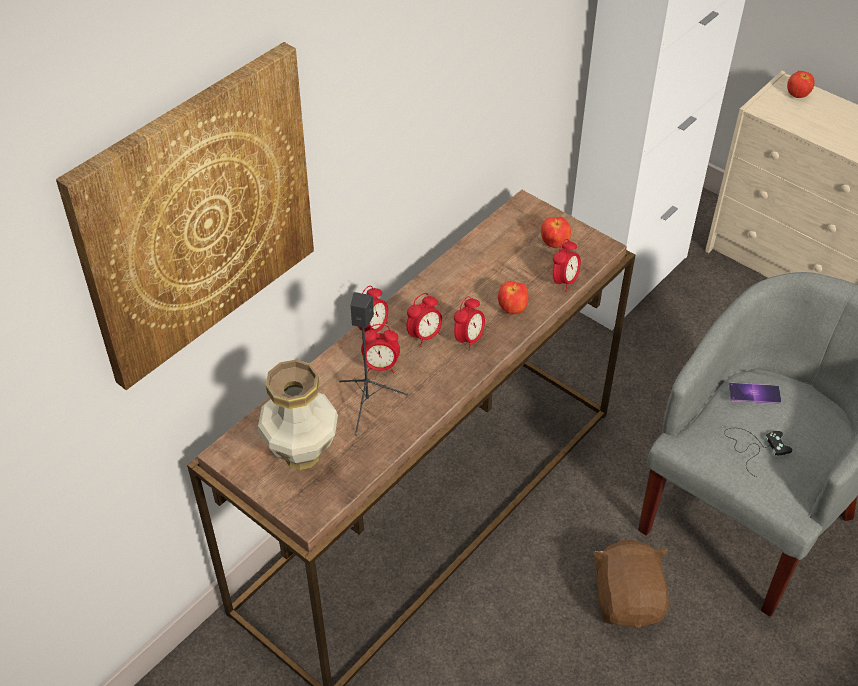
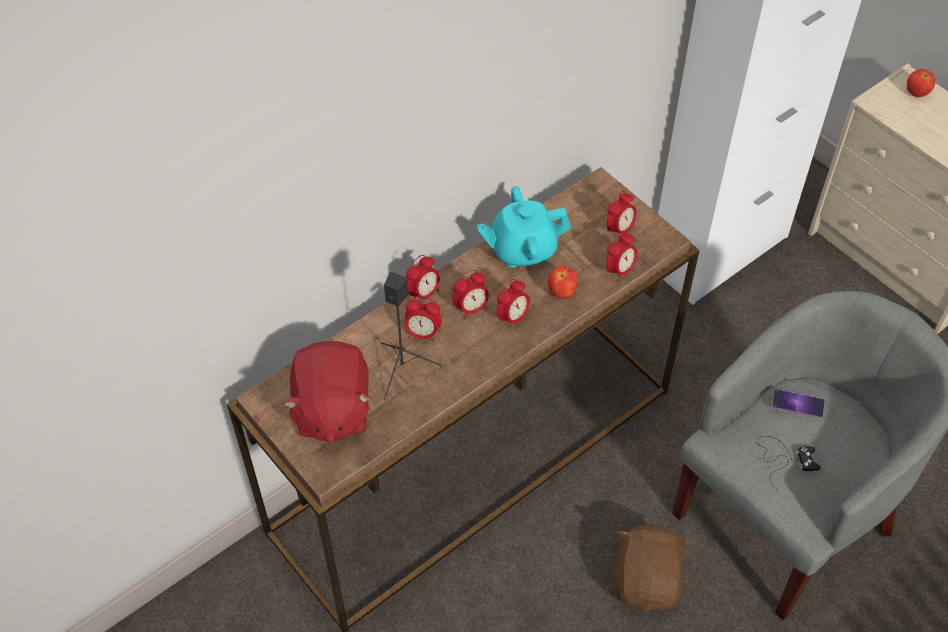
camera: 10 degrees right, 5 degrees up
(197, 216) = (243, 189): picture -> none
(302, 454) = (331, 410): vase -> red plush toy
(463, 274) = (522, 249): none -> turquoise teapot
(554, 244) = (619, 230): apple -> alarm clock

